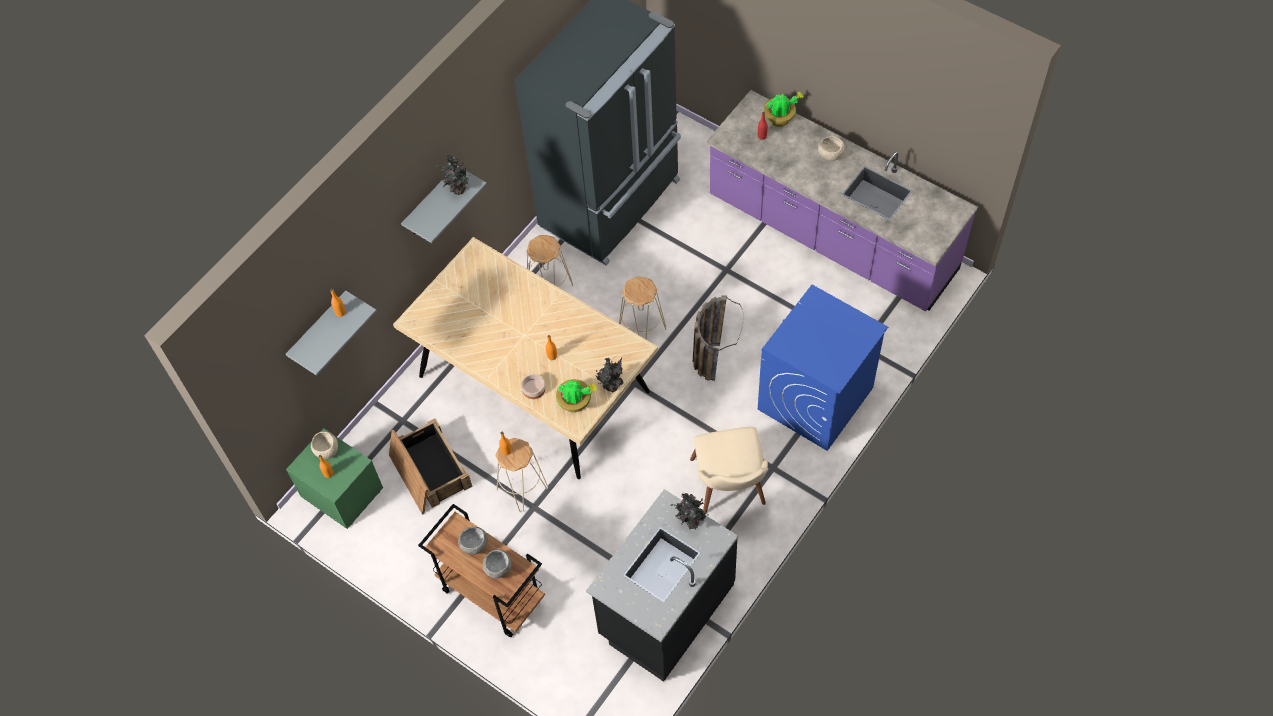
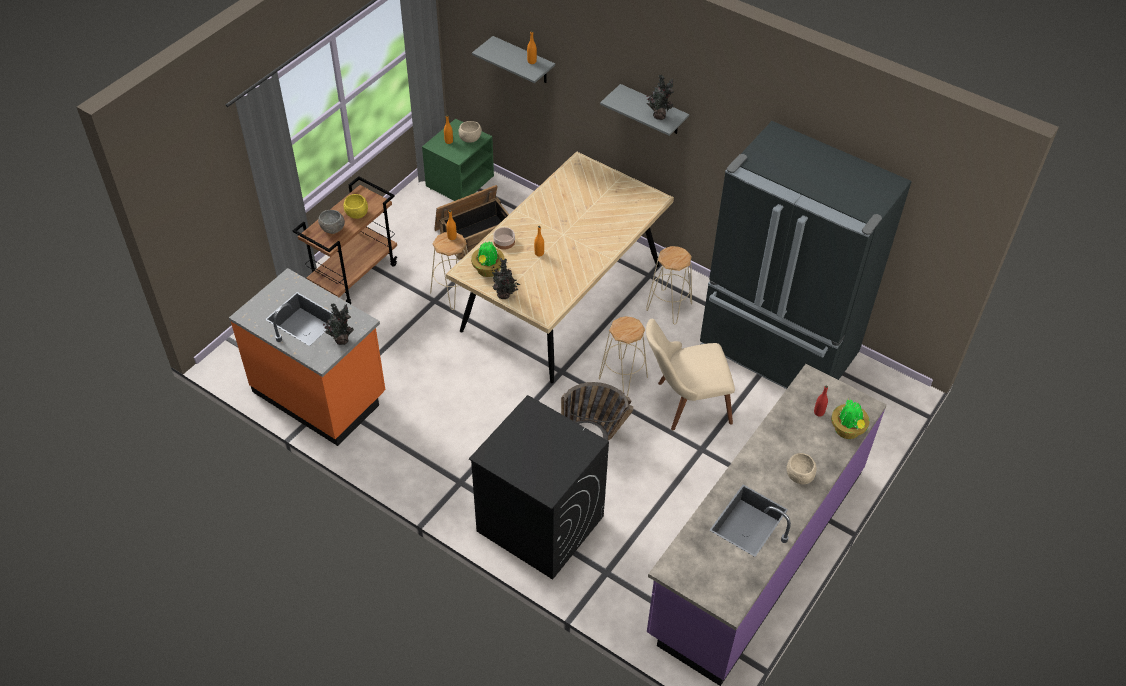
camera: 85 degrees right, 10 degrees down
(475, 545) = (357, 214): grey bowl -> yellow bowl
(665, 609) = (320, 393): black counter -> orange counter
(731, 491) = (437, 446): beige chair -> beige chair (684, 403)
(815, 399) = (539, 523): blue washing machine -> black washing machine

